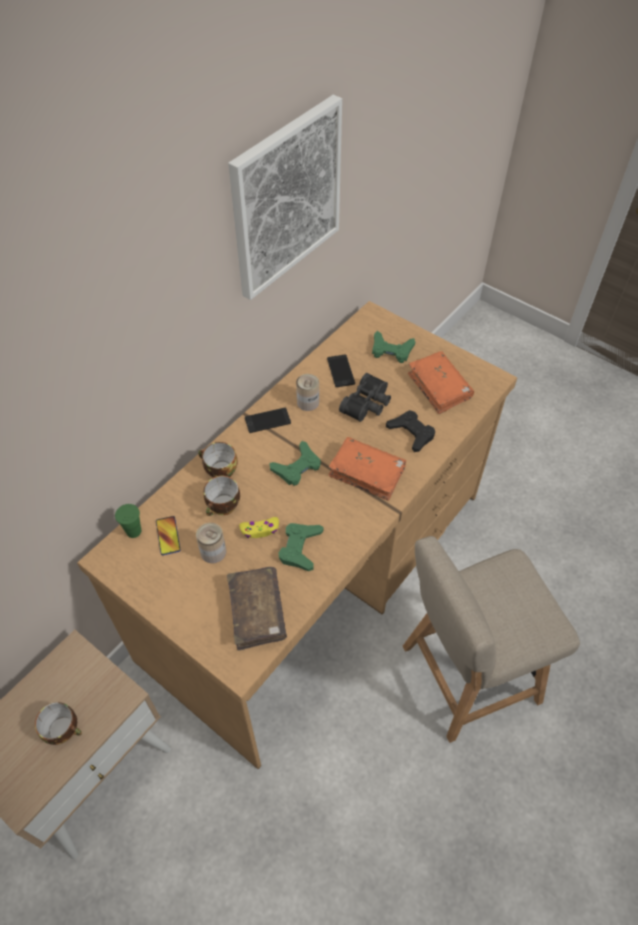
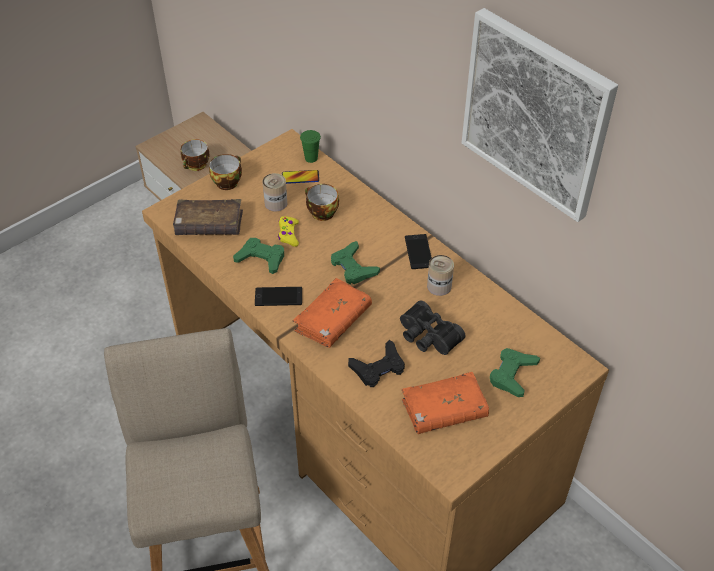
camera: 100 degrees right, 5 degrees down
(219, 471) = (362, 213): cup -> cup (227, 181)
(340, 371) = (482, 320): phone -> phone (278, 297)

